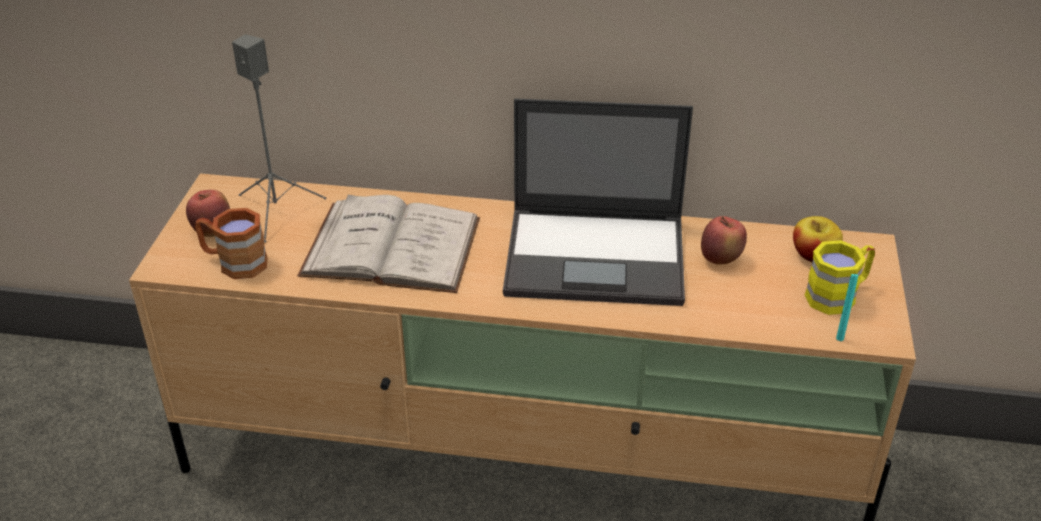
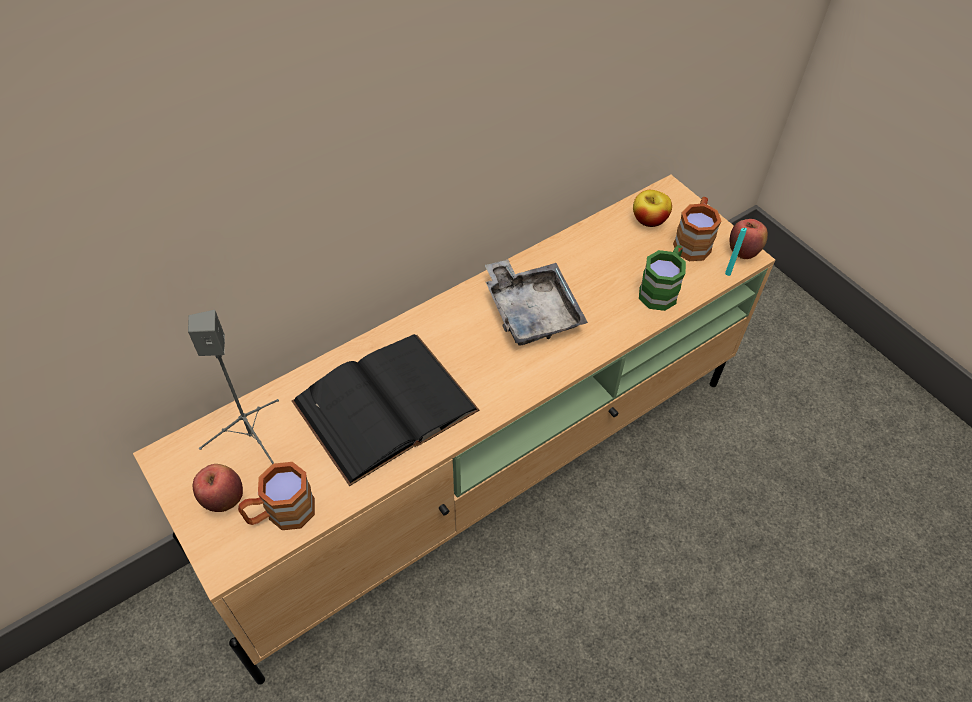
camera: 45 degrees left, 15 degrees up
(391, 246) = (385, 406): white book -> black book
(598, 256) = (531, 311): laptop -> grey tray
(720, 259) = (604, 260): apple -> apple (743, 252)
(747, 310) = (661, 289): none -> green mug
(838, 295) = (693, 241): yellow mug -> brown mug

